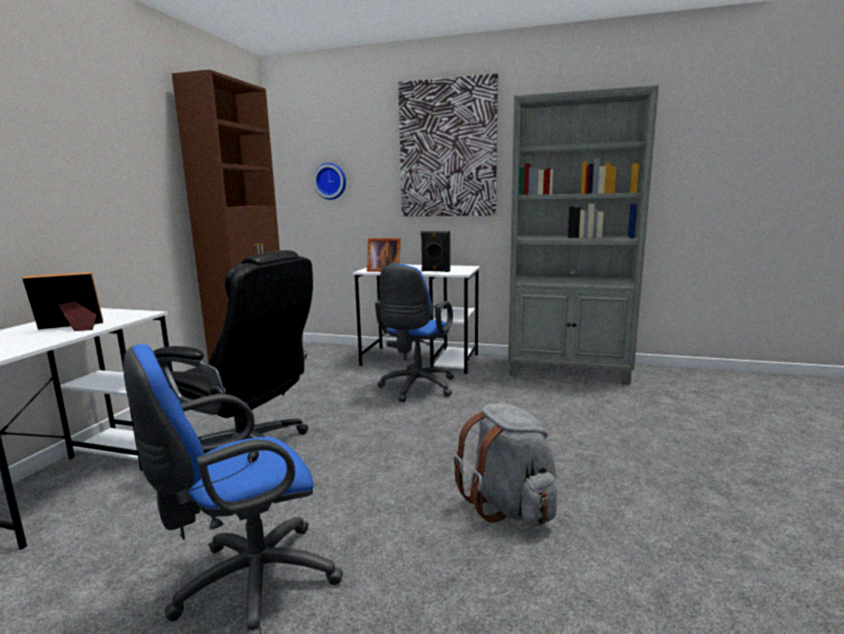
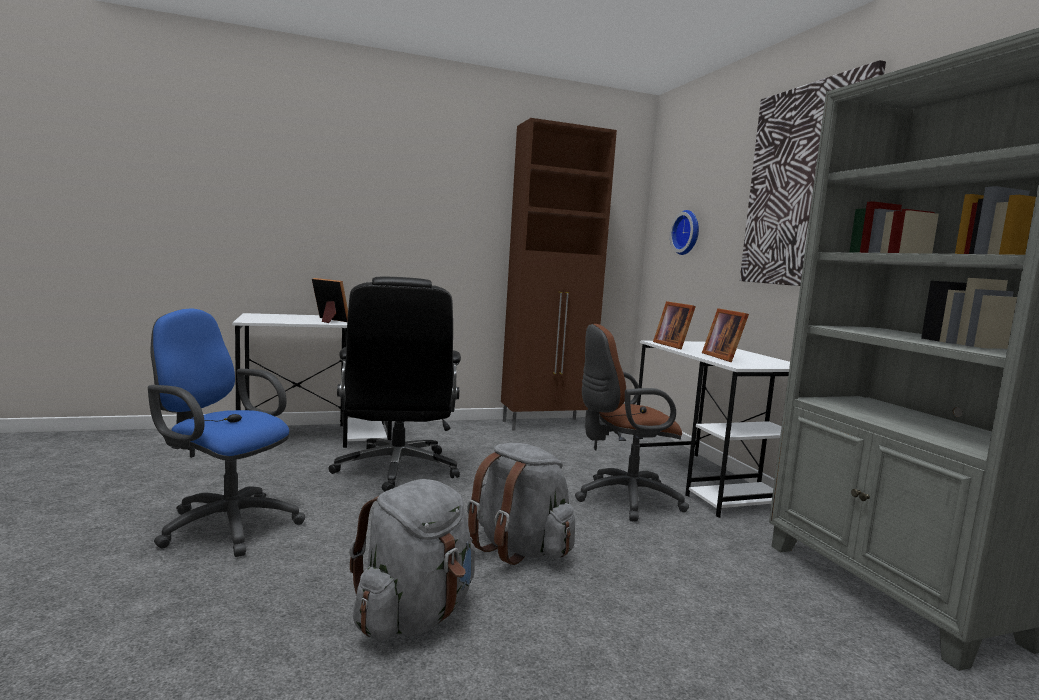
camera: 55 degrees right, 5 degrees down
(416, 388) = (623, 499): blue office chair -> brown office chair
(435, 271) = (724, 357): black speaker -> picture frame
(449, 442) = (519, 548): none -> grey backpack

